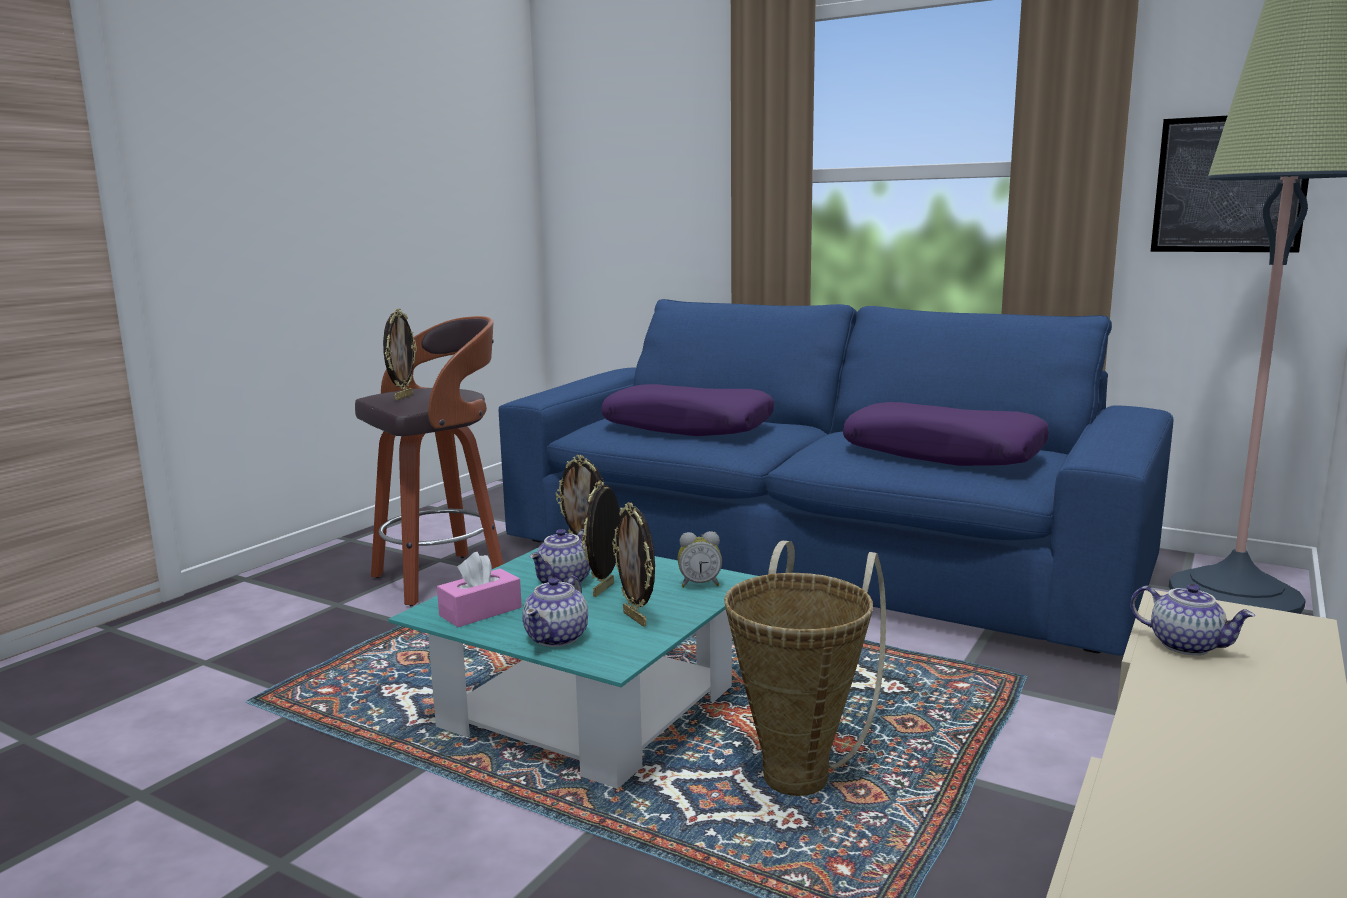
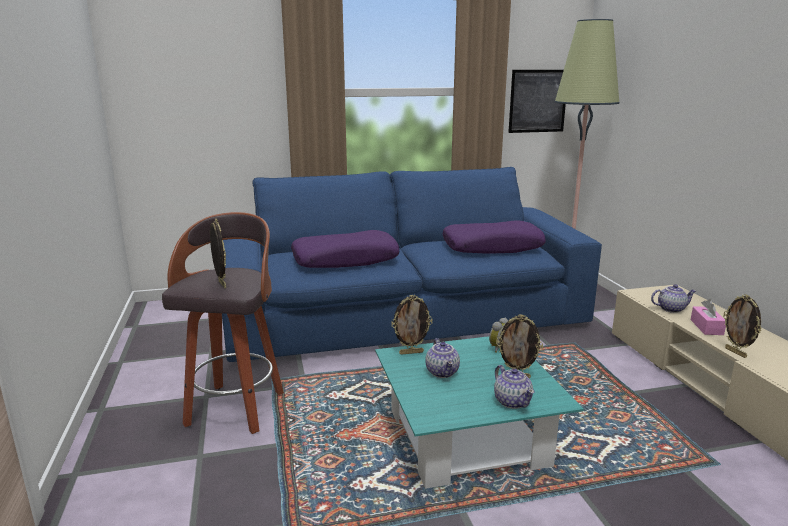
camera: 45 degrees left, 5 degrees up
(480, 611) = (448, 406): pink tissue box -> pink tissue box (706, 327)
(605, 590) = (470, 368): picture frame -> picture frame (736, 352)
(801, 770) = (588, 418): basket -> none

